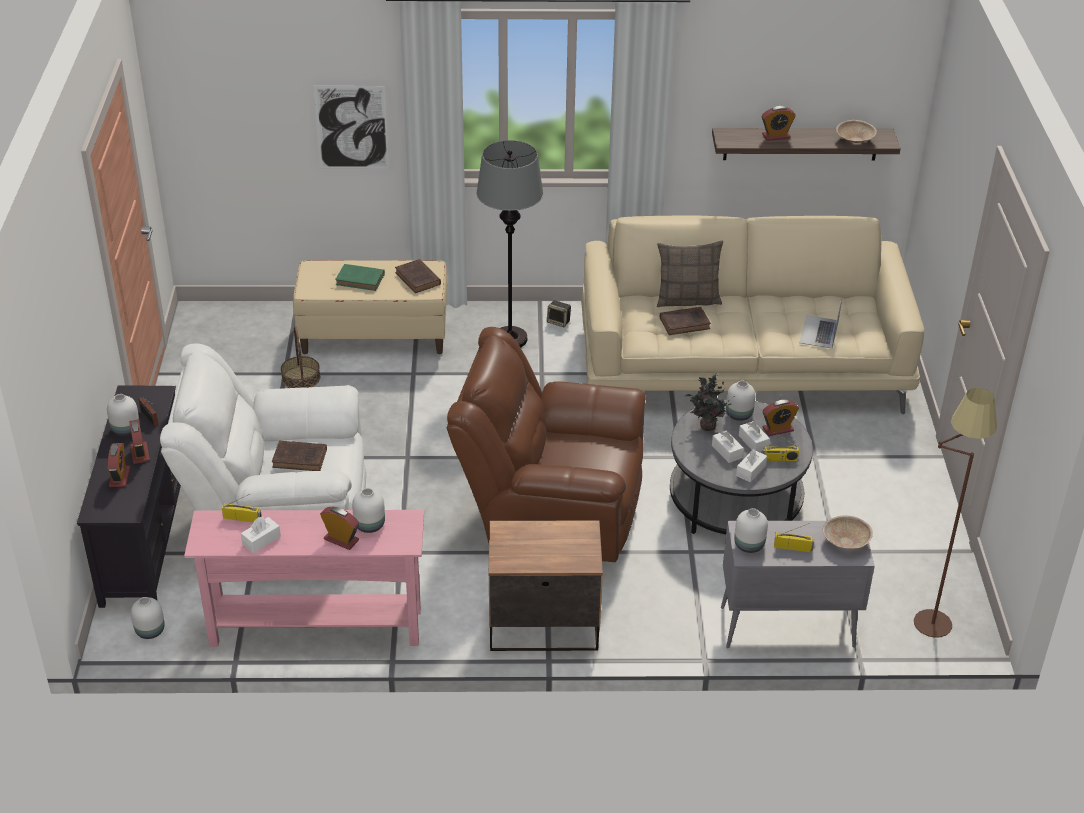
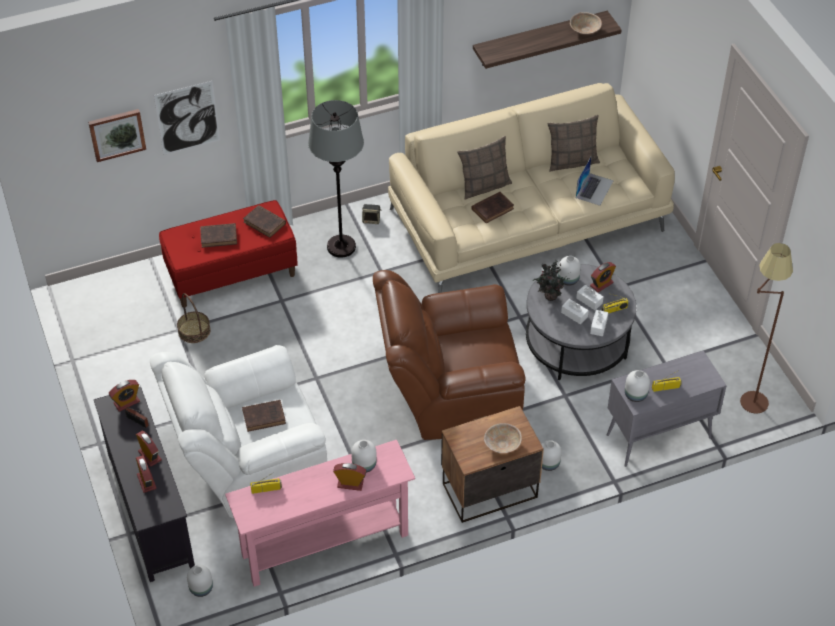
camera: 20 degrees left, 10 degrees up
(125, 429) = (125, 437): white vase -> white vase (548, 463)
(261, 540) = (291, 503): white tissue box -> none
(267, 124) = (117, 134): none -> picture
(361, 280) = (220, 237): green book -> brown book
(374, 335) = (232, 274): beige bench -> red bench
(776, 136) = (525, 41): alarm clock -> alarm clock (126, 402)
(806, 300) = (572, 161): none -> pillow
(819, 332) = (594, 189): laptop -> laptop turned 150 degrees counterclockwise
(845, 541) = (698, 371): beige bowl -> beige bowl (502, 444)

